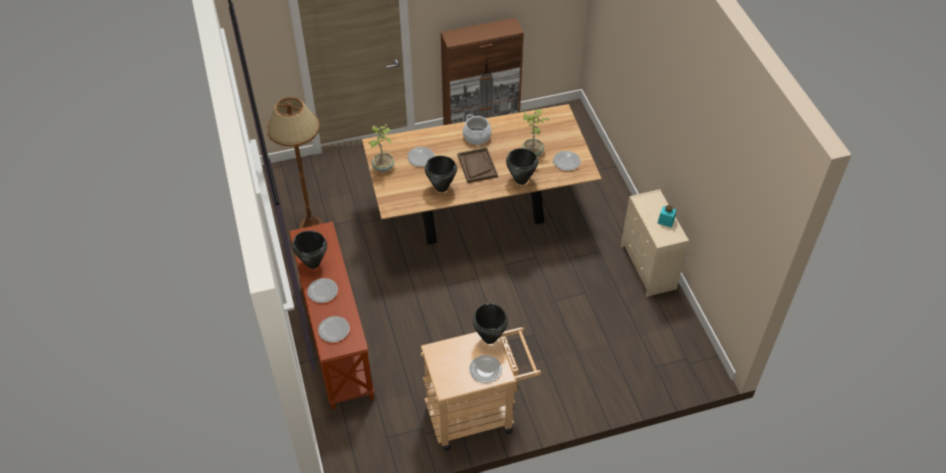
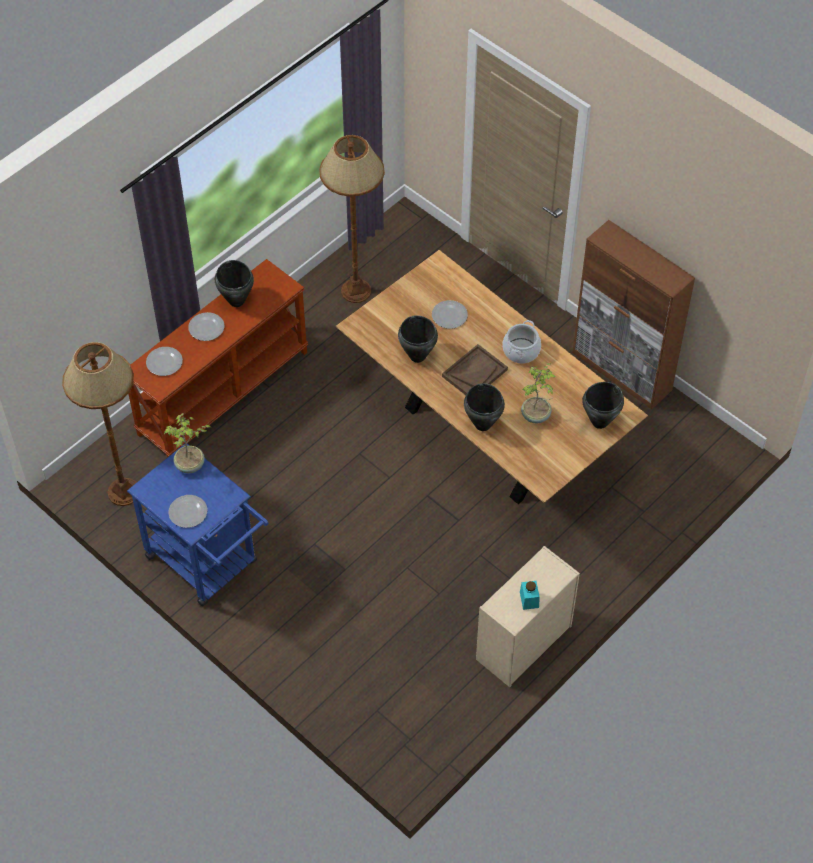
camera: 60 degrees right, 5 degrees up
(377, 440) = (124, 491): none -> brown floor lamp
(384, 167) = (411, 290): potted plant -> potted plant (190, 465)
(477, 413) = (208, 564): beige cart -> blue cart
(489, 338) = (230, 497): black cooking pot -> black cooking pot (599, 422)
(567, 162) = (545, 456): plate -> none

